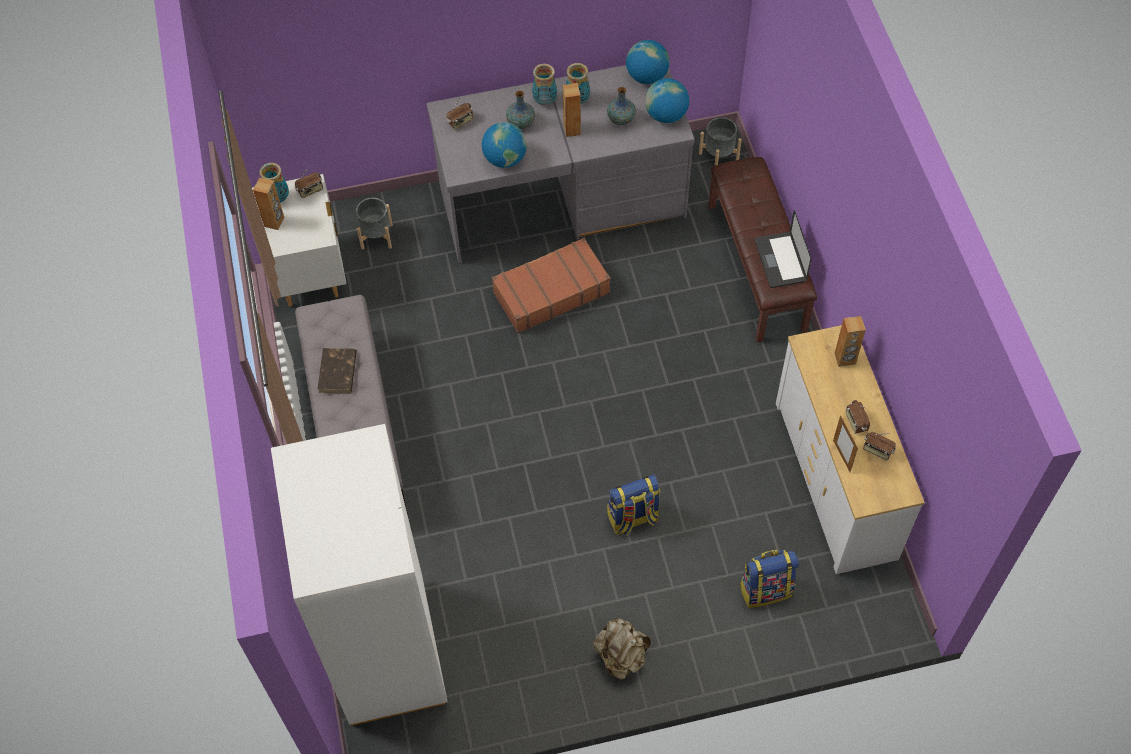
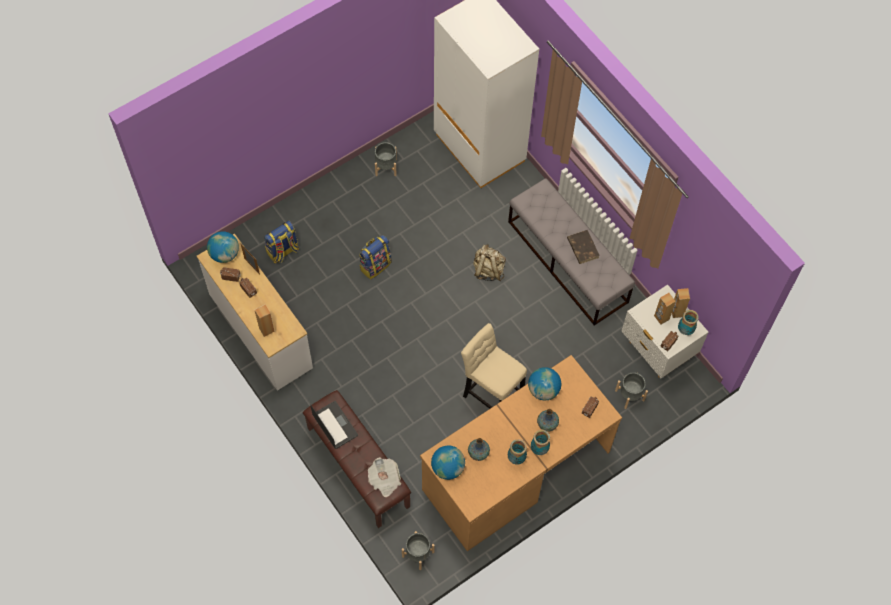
camera: 155 degrees right, 5 degrees up
(550, 292) = (491, 395): brown suitcase -> beige stool
(551, 674) = (386, 167): none -> grey planter
(562, 203) = (515, 469): grey desk -> brown desk
(572, 129) = (509, 431): brown speaker -> brown speaker (661, 318)
(620, 656) = (352, 188): beige backpack -> beige backpack (488, 270)
(646, 77) = (475, 498): globe -> globe (225, 254)
(739, 182) = (384, 480): none -> newspaper

